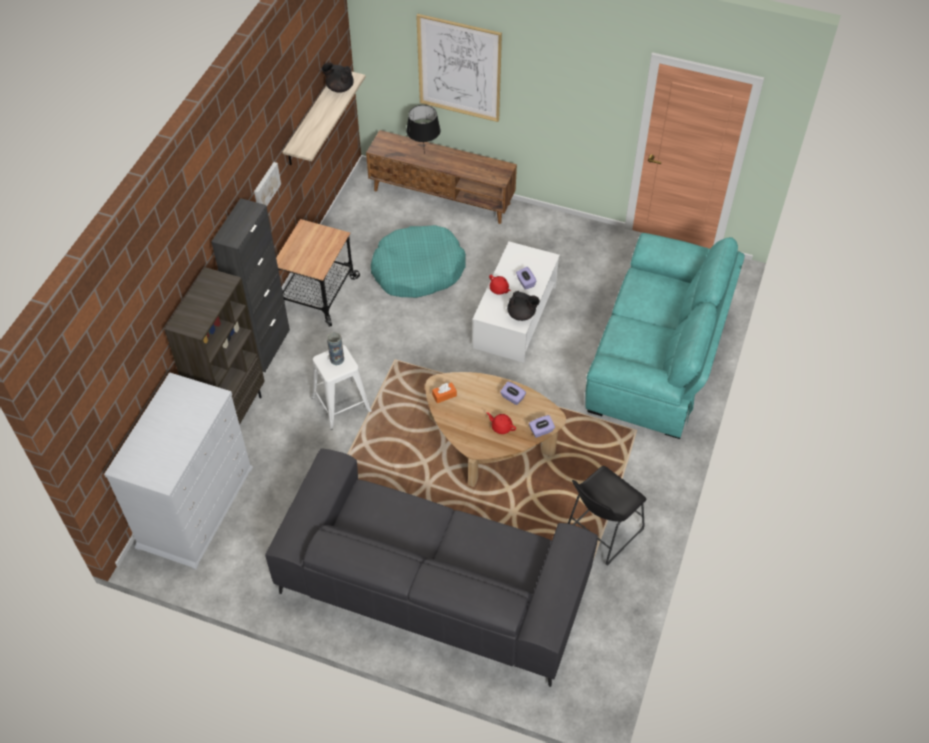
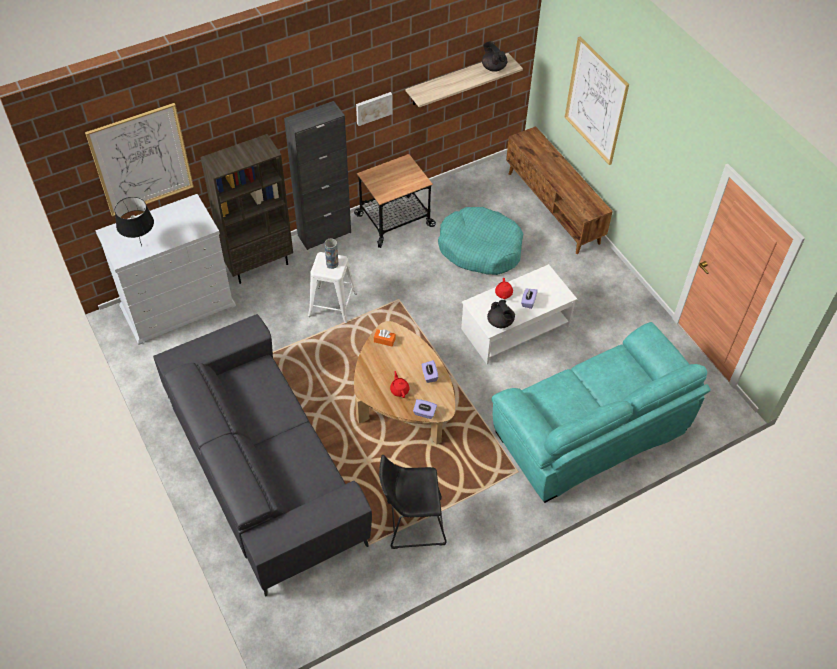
camera: 40 degrees right, 0 degrees up
(119, 365) = (141, 160): none -> picture
(424, 153) = (550, 161): black table lamp -> black table lamp (141, 246)

